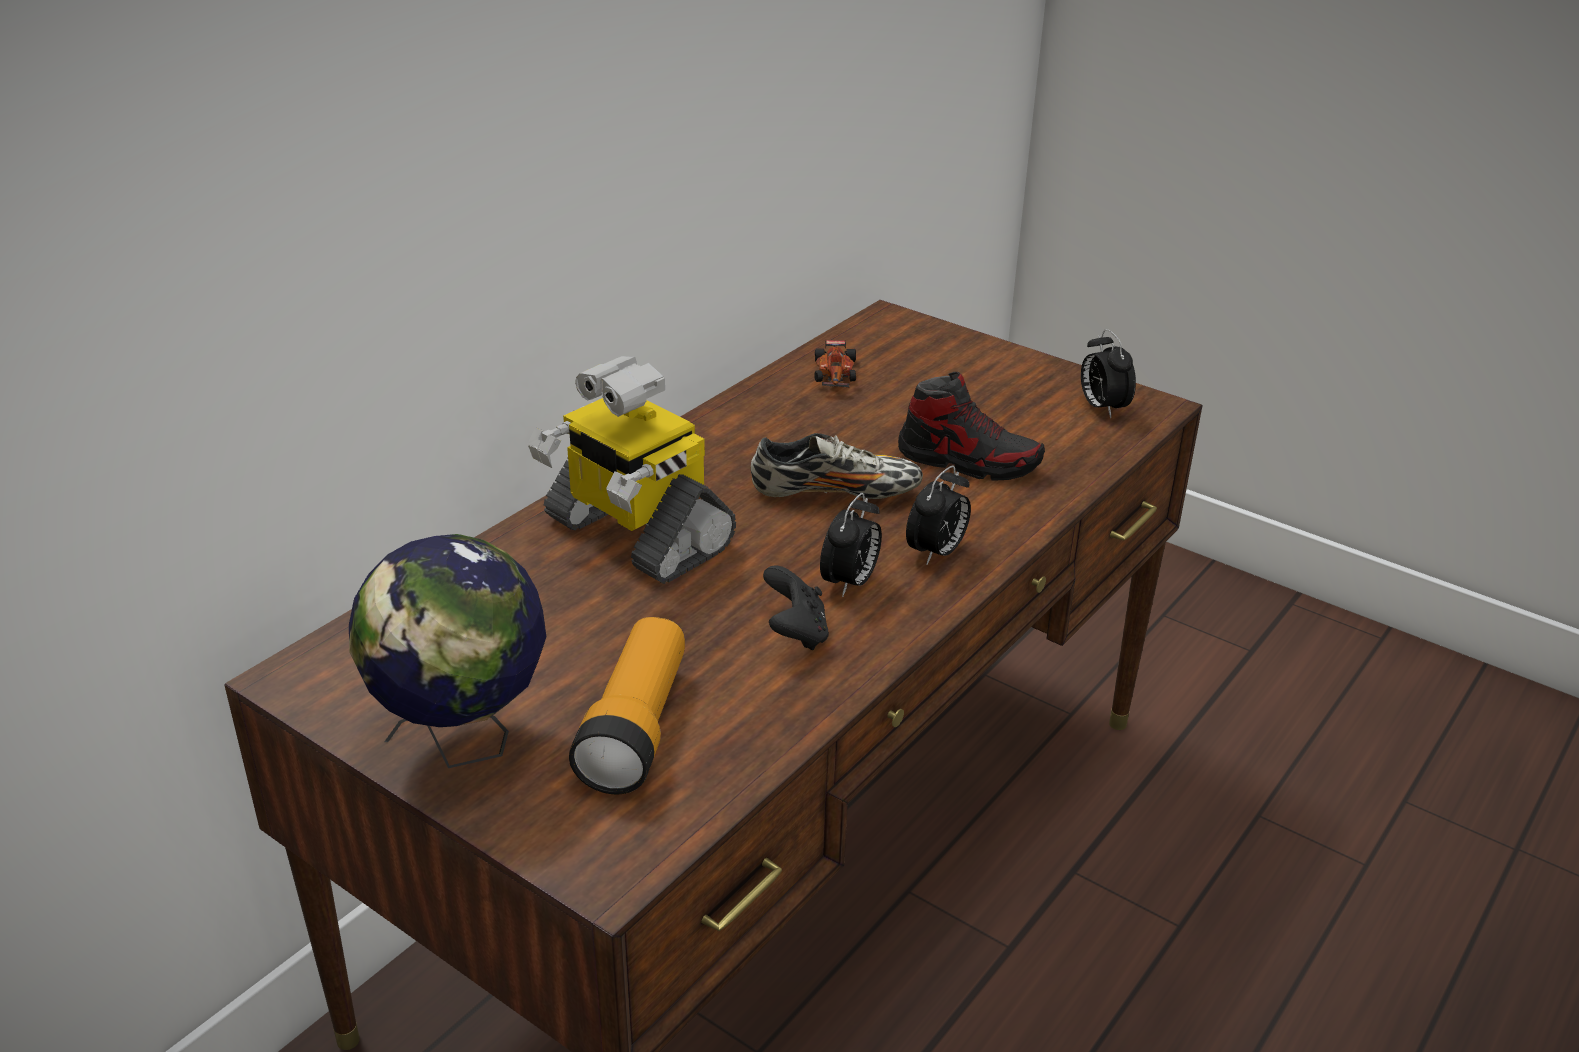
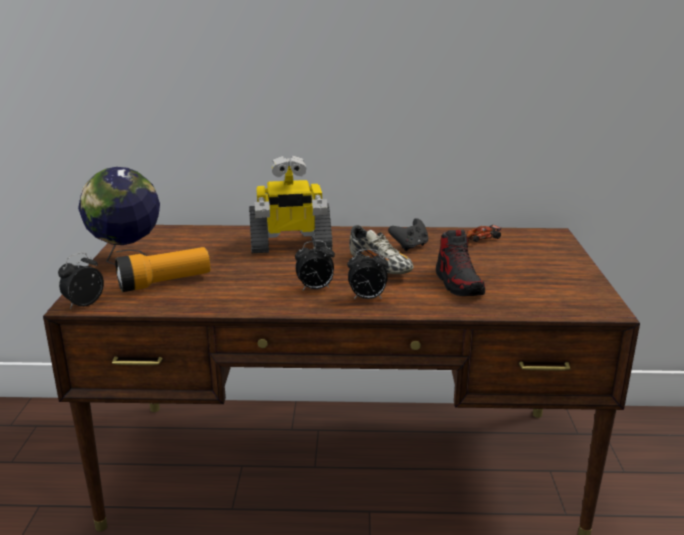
camera: 55 degrees right, 10 degrees down
(635, 534) = (290, 245): toy robot -> toy robot turned 105 degrees counterclockwise
(795, 633) = (263, 290): black game controller -> black game controller (410, 246)
(1102, 407) = (575, 298): alarm clock -> alarm clock (84, 304)

